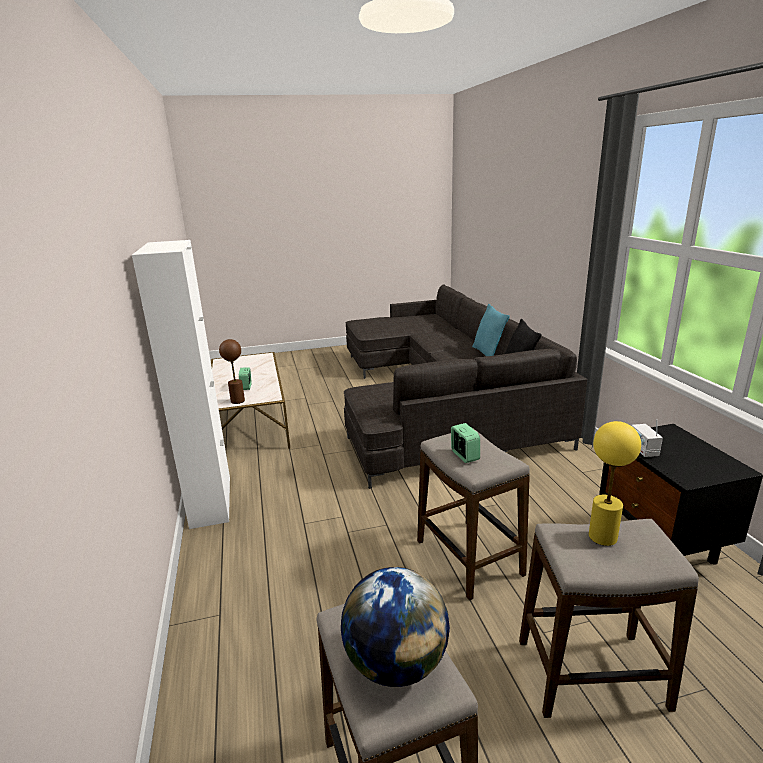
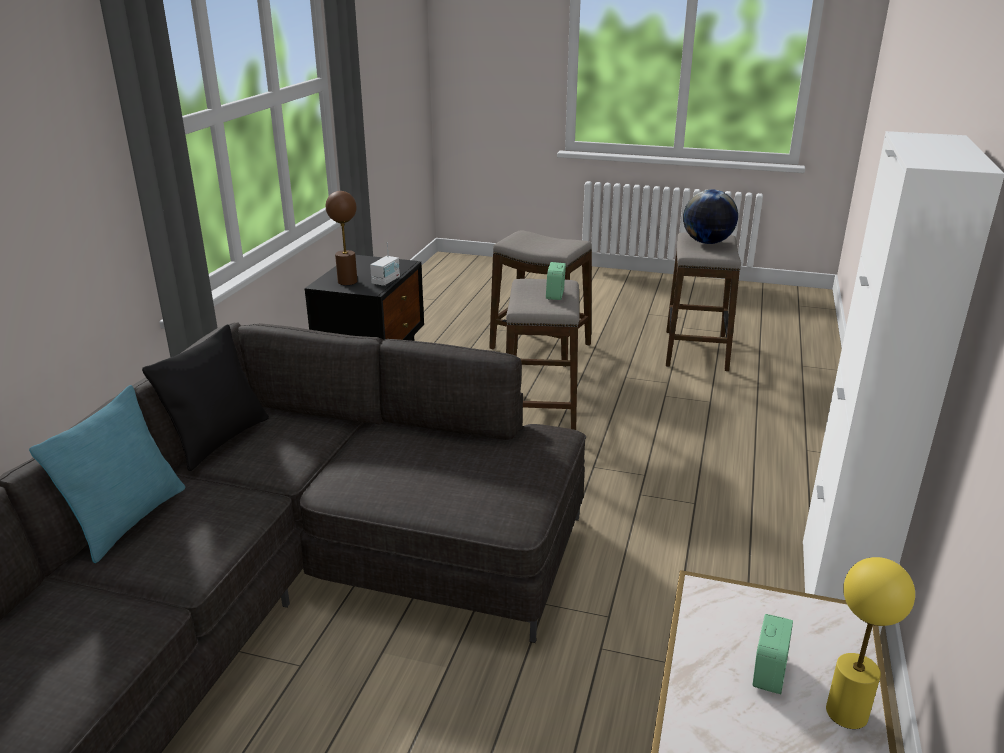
camera: 150 degrees left, 5 degrees up
(237, 401) = (793, 612): brown table lamp -> brown table lamp (347, 282)
(602, 537) = (539, 246): yellow table lamp -> yellow table lamp (847, 713)

